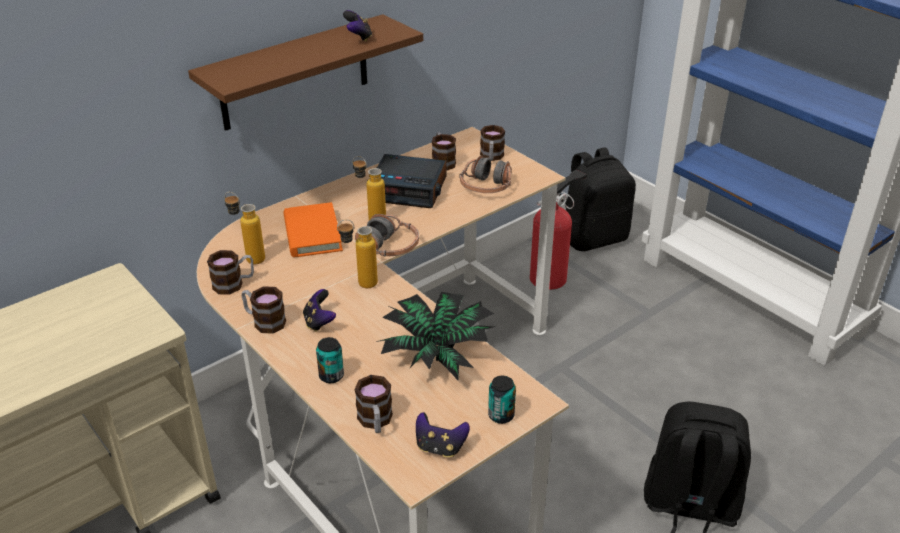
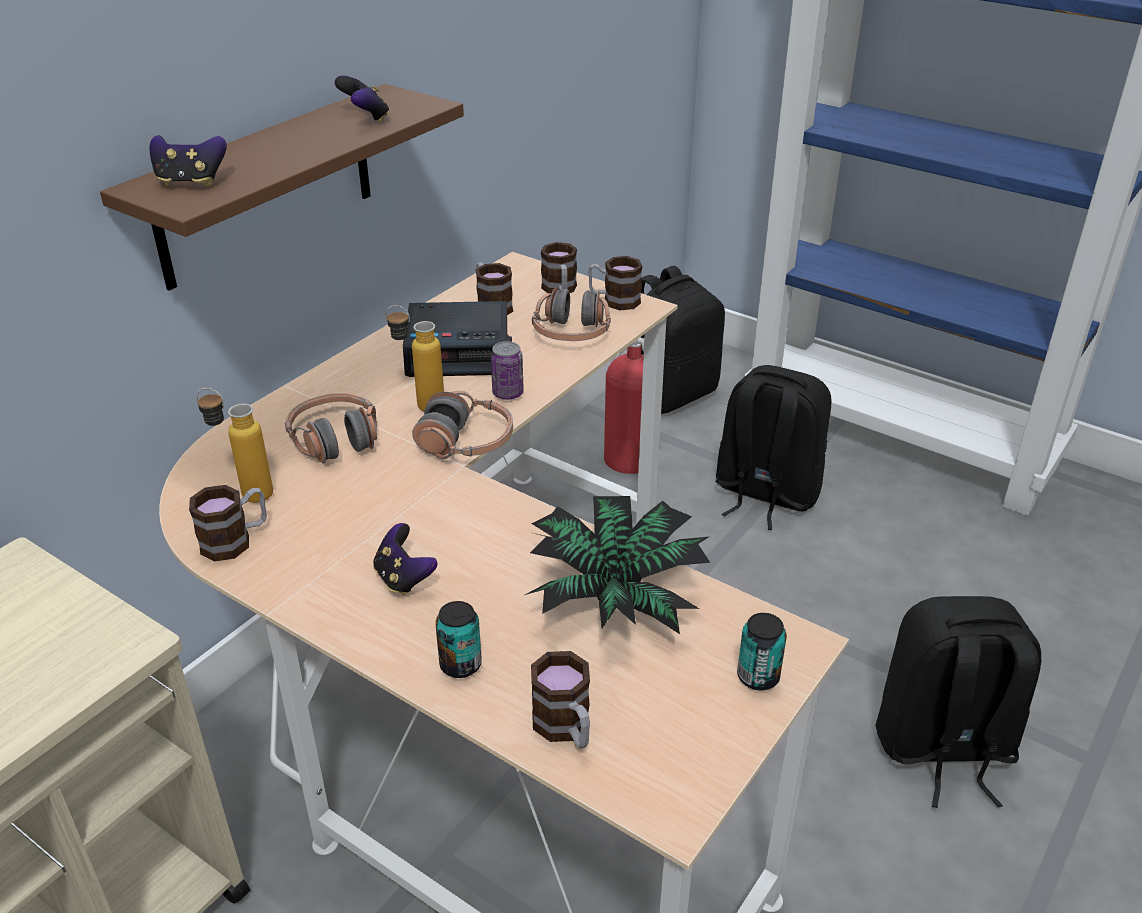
camera: 15 degrees left, 0 degrees up
(264, 321) = (311, 593): mug -> mug (614, 300)
(312, 234) = (335, 439): orange book -> headphones
(360, 284) = (444, 506): bottle -> none
(428, 221) = (508, 393): none -> can
(440, 447) = (689, 750): game controller -> game controller (191, 182)
(634, 318) = (765, 494): none -> black backpack

